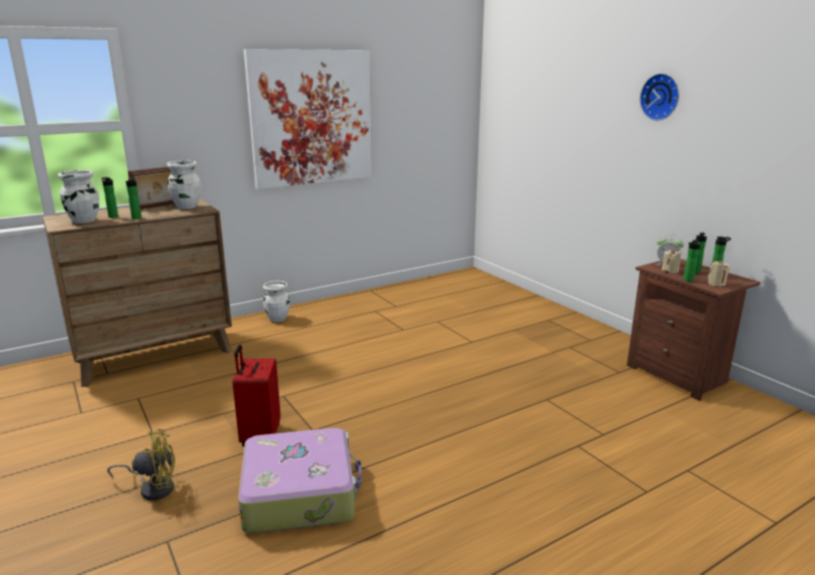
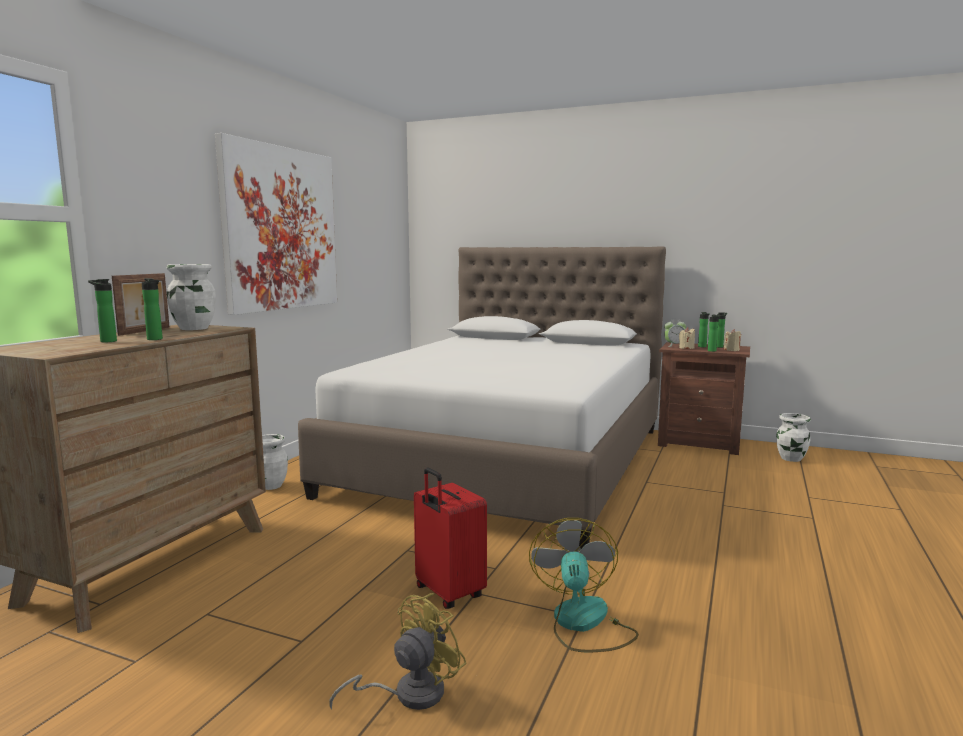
camera: 35 degrees left, 10 degrees down
(83, 221) = (70, 347): white vase -> white vase (791, 459)
(300, 493) = (583, 624): suitcase -> fan
(463, 342) = (507, 460): none -> white bed
(661, 97) = (631, 205): wall clock -> none

